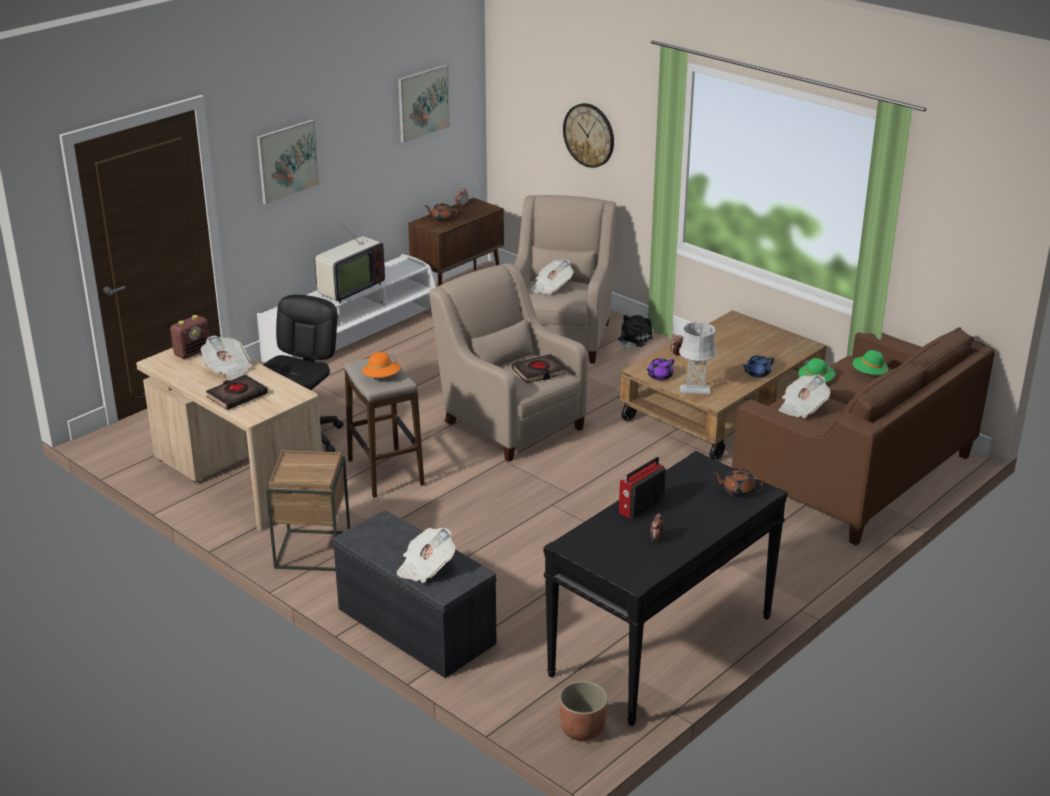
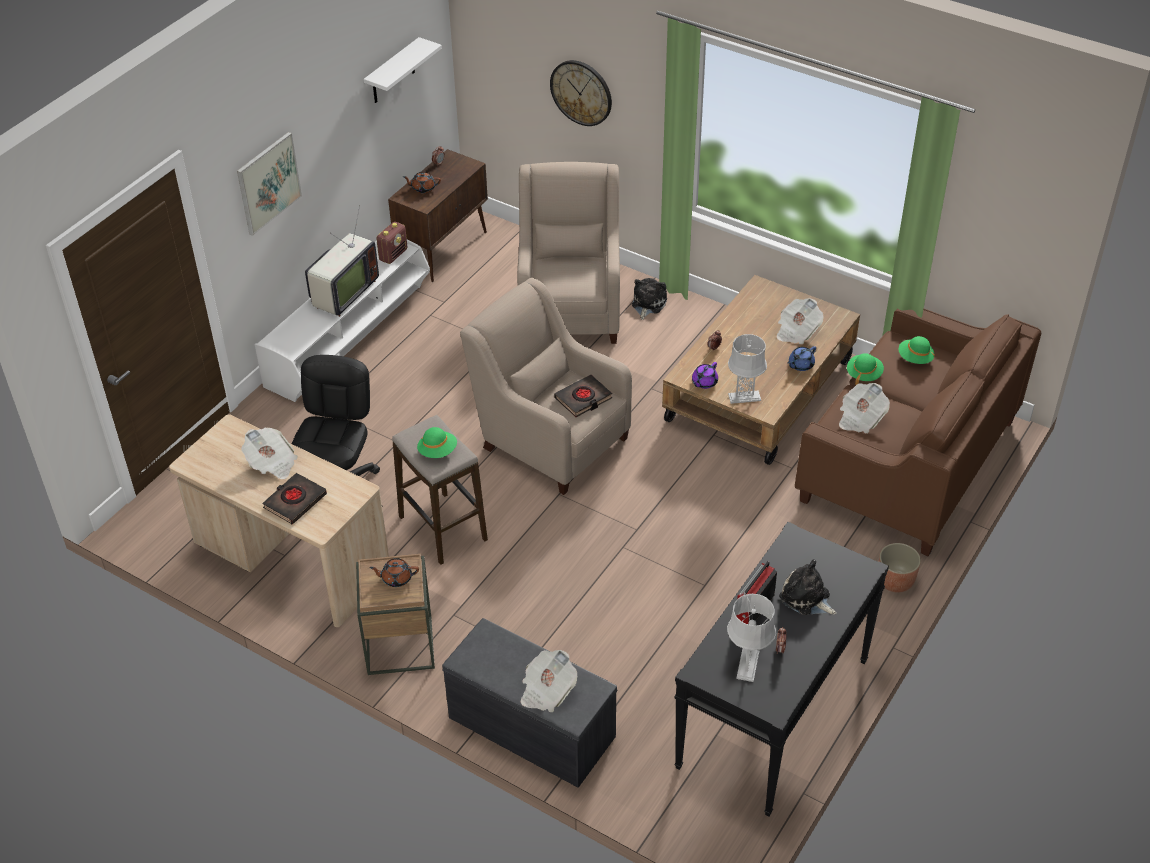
camera: 10 degrees left, 15 degrees up
(192, 352) = (225, 442): radio -> radio (393, 255)
(382, 377) = (438, 451): orange hat -> green hat
(423, 103) = (393, 72): picture -> white shelf
(551, 287) = (562, 270): newspaper -> newspaper (797, 331)
(582, 729) = (724, 828): planter -> planter (895, 581)
(619, 546) = (748, 665): none -> grey table lamp
(696, 506) = (806, 598): none -> plush toy
(737, 491) = (841, 572): brown teapot -> brown teapot (396, 578)

